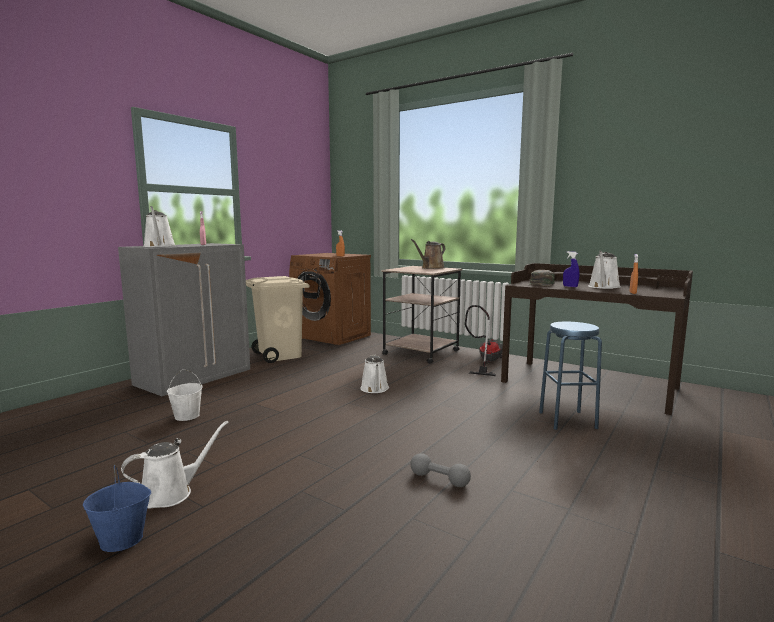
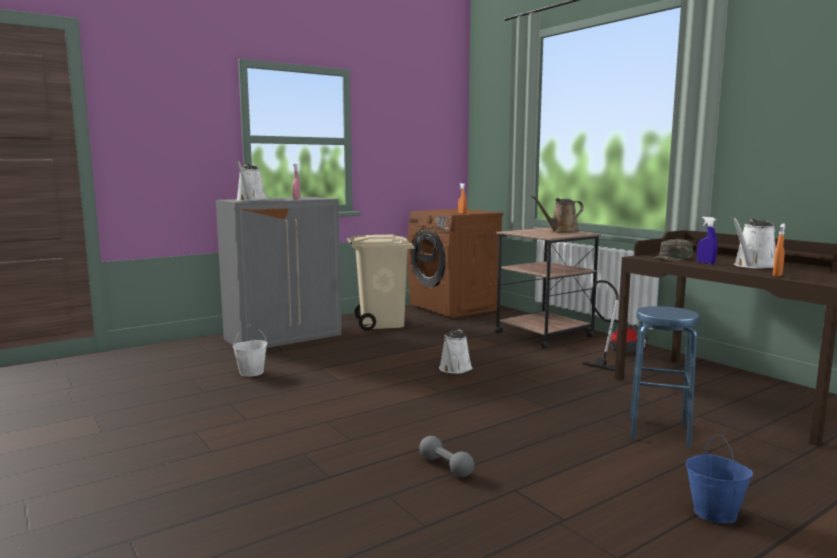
camera: 20 degrees right, 0 degrees up
(122, 539) = (136, 464): blue bucket -> blue bucket (715, 513)
(171, 493) = (194, 436): white watering can -> none

